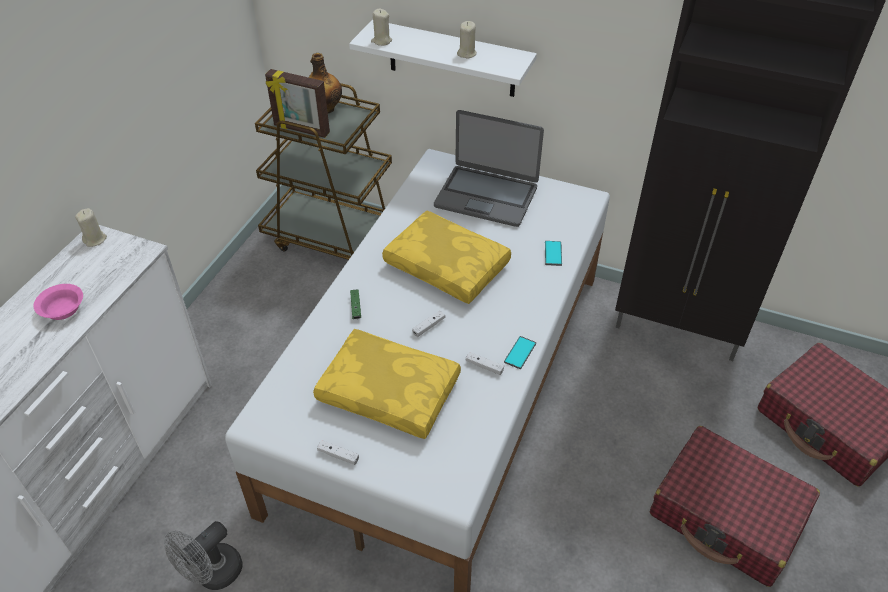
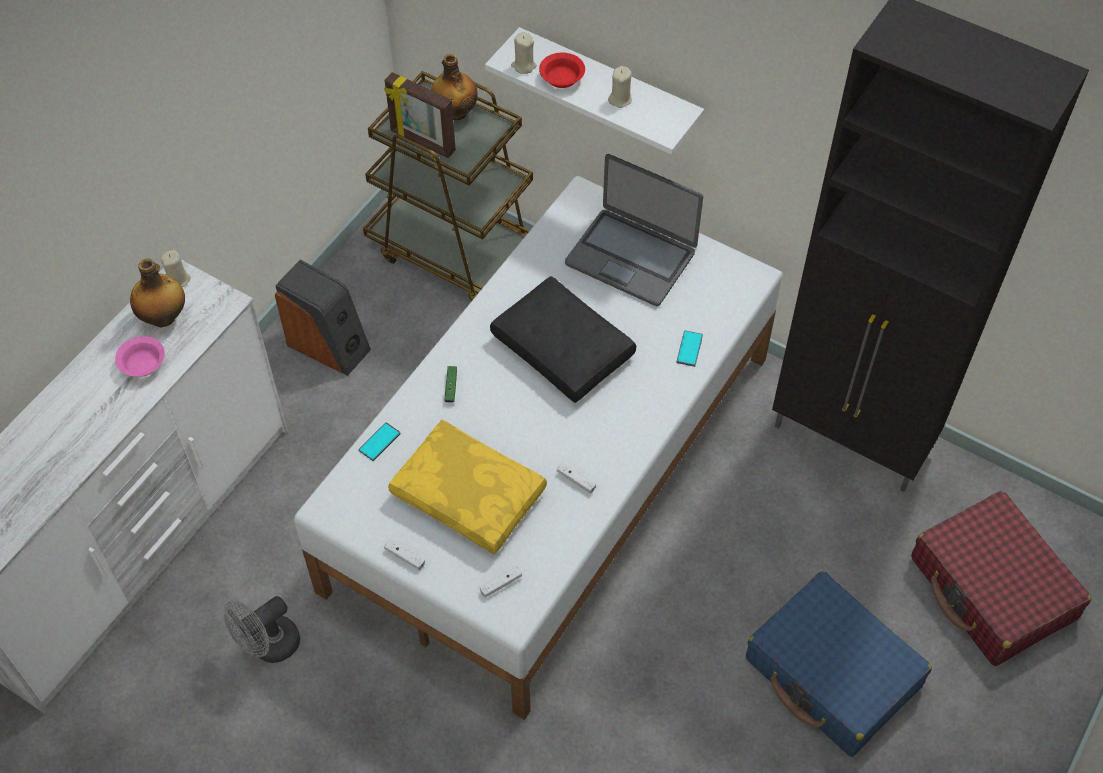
camera: 10 degrees right, 10 degrees up
(83, 269) = (164, 317): none -> bottle
(240, 315) = (329, 345): none -> speaker
(414, 45) = (561, 78): none -> red bowl
(428, 326) = (526, 423): white game controller -> white game controller (501, 584)
(448, 265) = (565, 347): yellow pillow -> black pillow
(520, 353) = (618, 470): phone -> phone (379, 442)
(727, 515) = (832, 673): red suitcase -> blue suitcase

